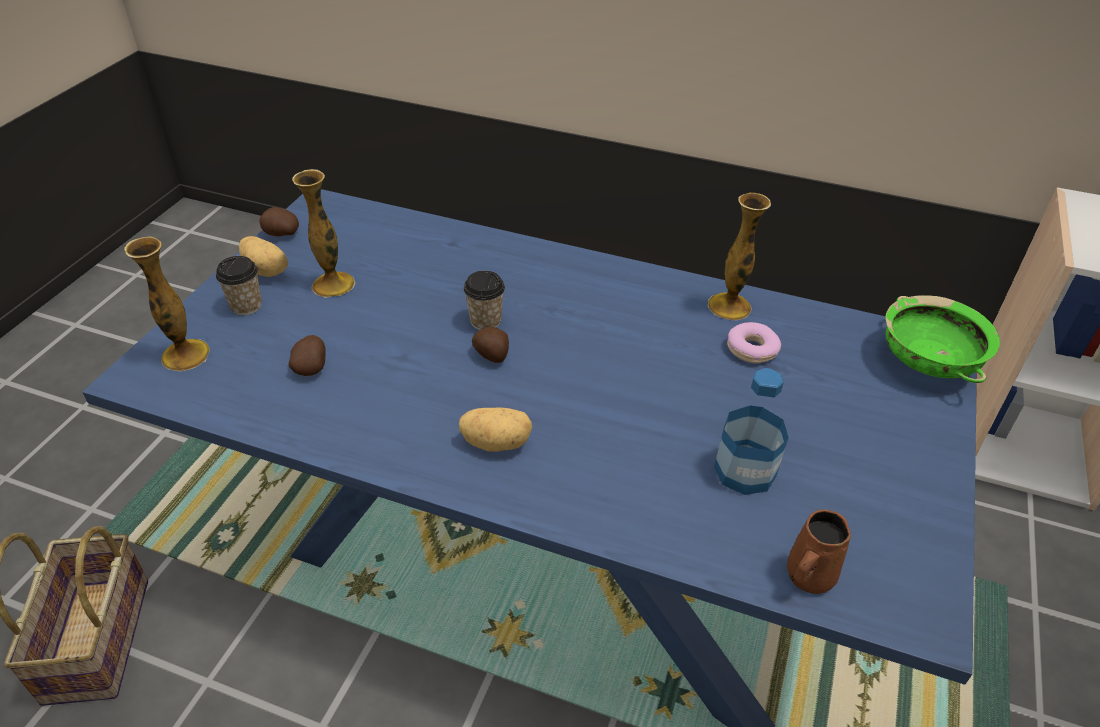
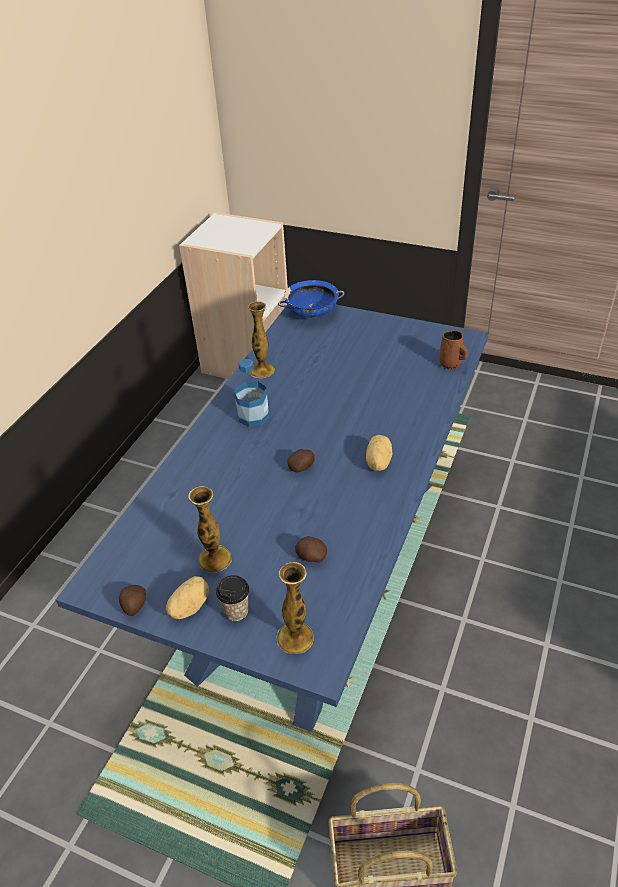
camera: 85 degrees left, 0 degrees up
(485, 321) = (267, 472): cup -> none
(745, 471) = (391, 376): bottle -> bottle (253, 416)
(752, 349) = (300, 366): donut -> none
(927, 361) = (311, 313): green bowl -> blue bowl

